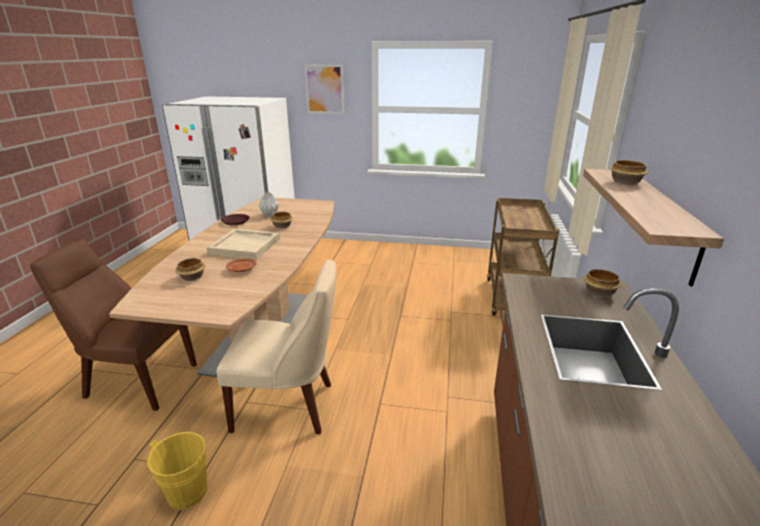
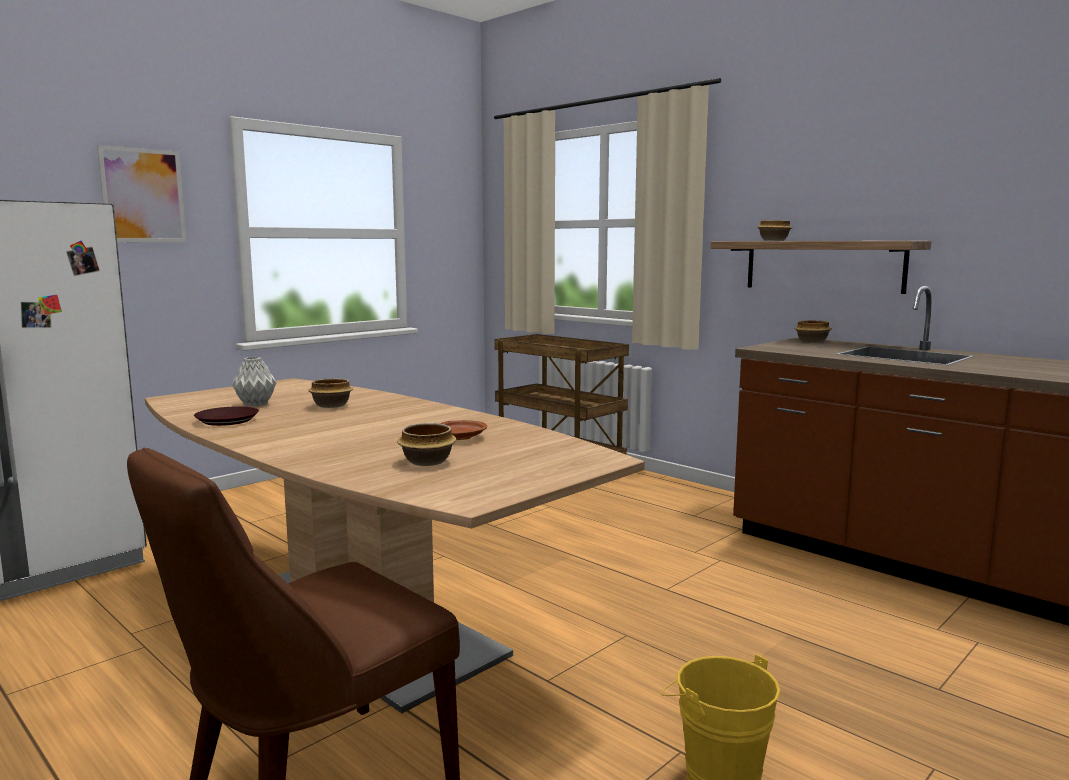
camera: 55 degrees left, 15 degrees down
(246, 246) = (365, 427): beige tray -> none
(289, 406) = (602, 648): beige chair -> none

